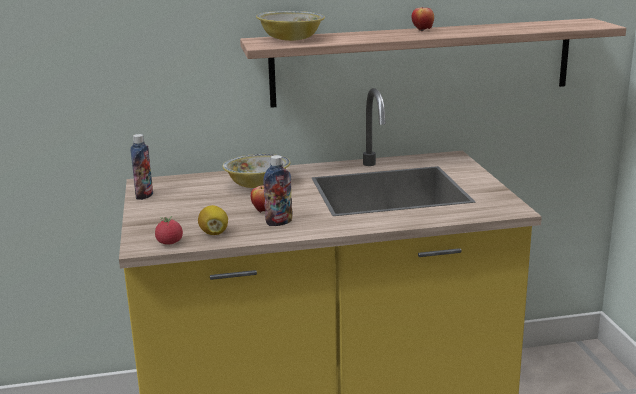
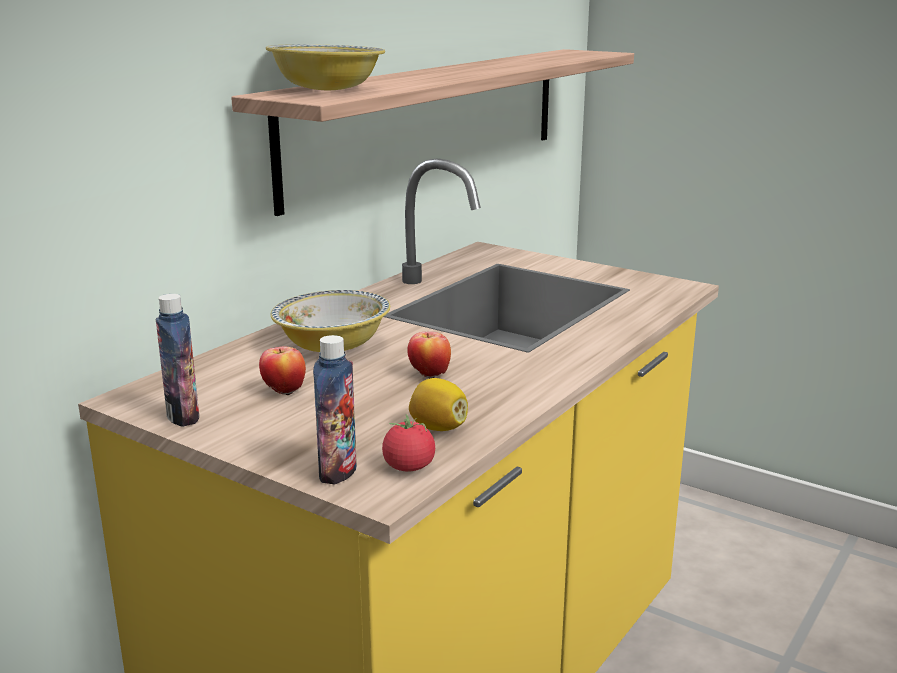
camera: 45 degrees left, 0 degrees up
(279, 222) = (487, 382): bottle -> bottle (338, 471)
(422, 31) = (452, 69): apple -> apple (283, 392)

